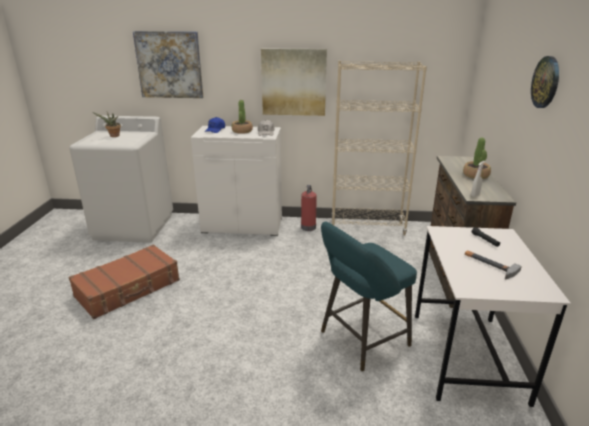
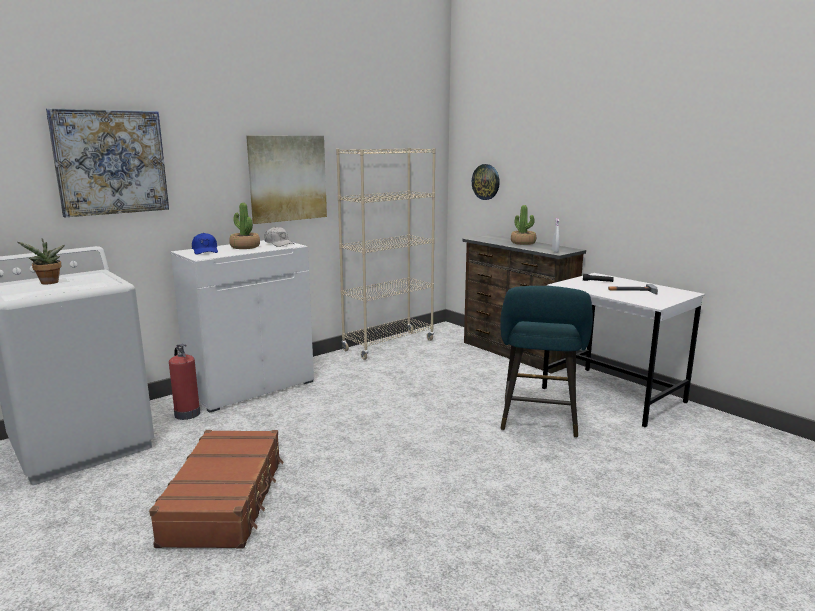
camera: 45 degrees left, 10 degrees down
(308, 227) = (331, 363): fire extinguisher -> fire extinguisher (187, 413)
(546, 82) = (593, 141): wall clock -> wall clock (486, 182)

